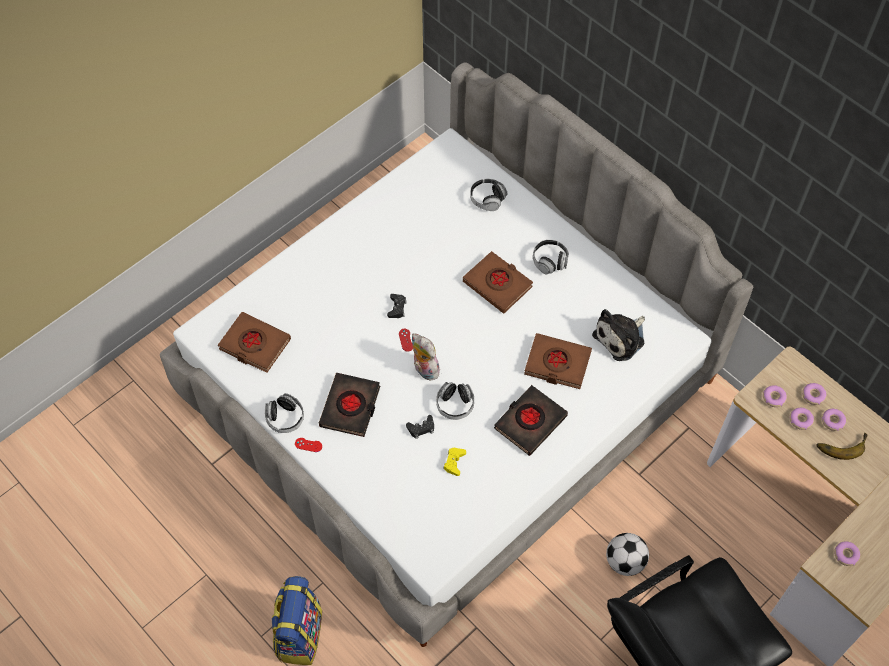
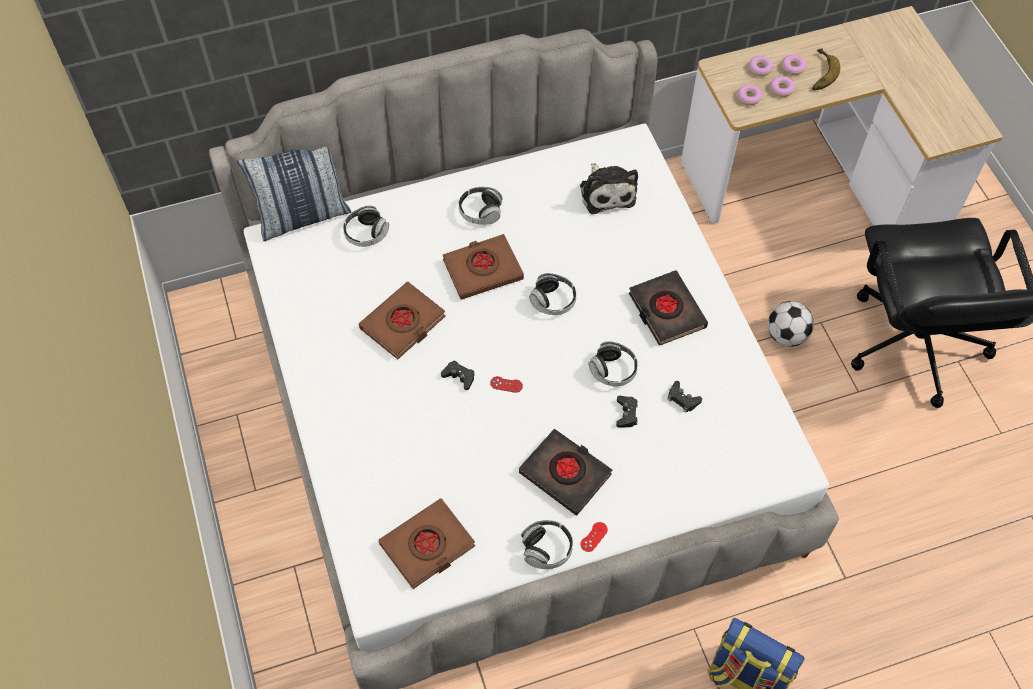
camera: 65 degrees left, 0 degrees up
(424, 369) = (553, 382): plush toy -> none
(454, 462) = (682, 399): yellow game controller -> black game controller
(480, 156) = (303, 216): none -> pillow
(495, 341) = (553, 301): none -> headphones
(557, 364) = (609, 258): brown book -> brown book (403, 323)
(846, 555) = (930, 121): donut -> none

